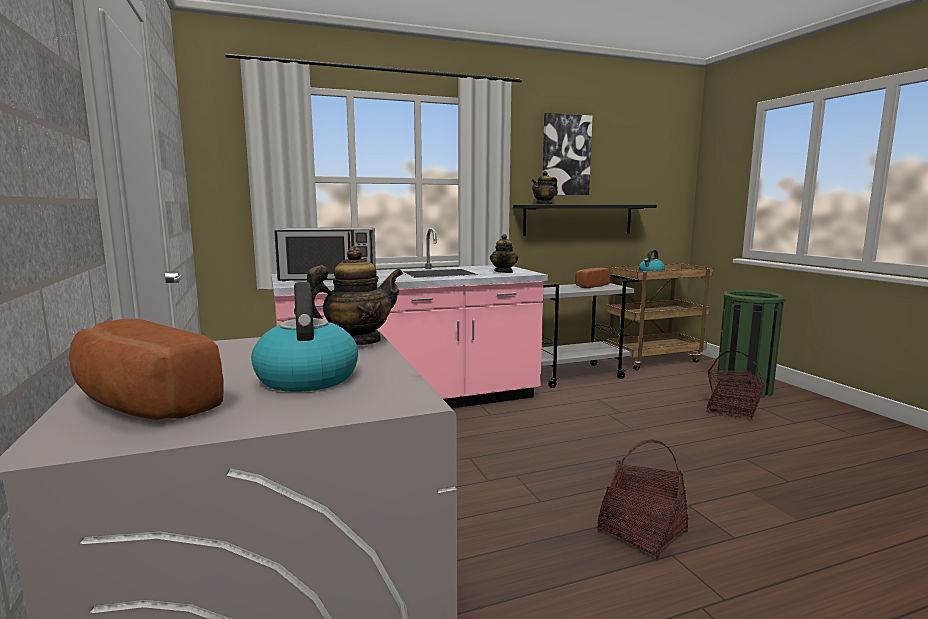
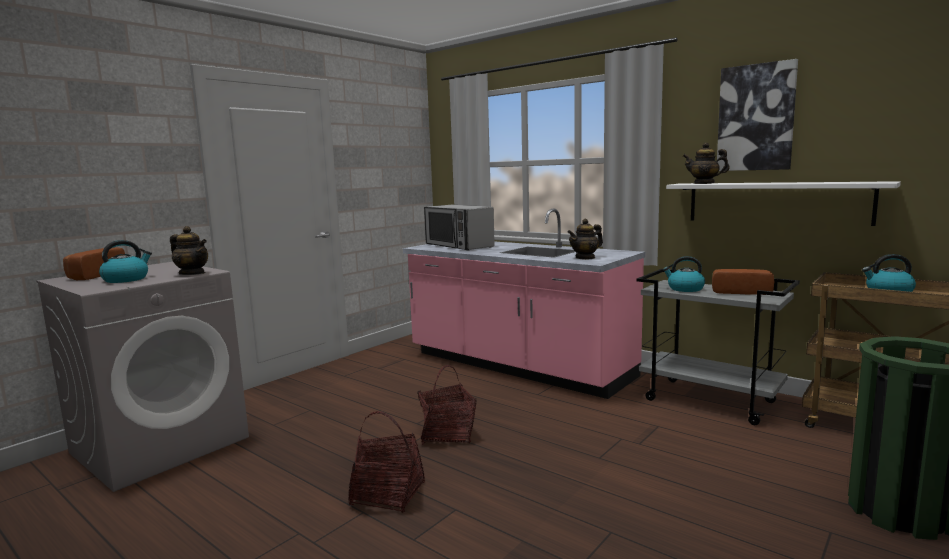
camera: 60 degrees right, 0 degrees up
(562, 289) = (685, 289): none -> kettle
(578, 219) = (776, 202): black shelf -> white shelf
(731, 410) = (774, 508): basket -> basket (448, 434)

